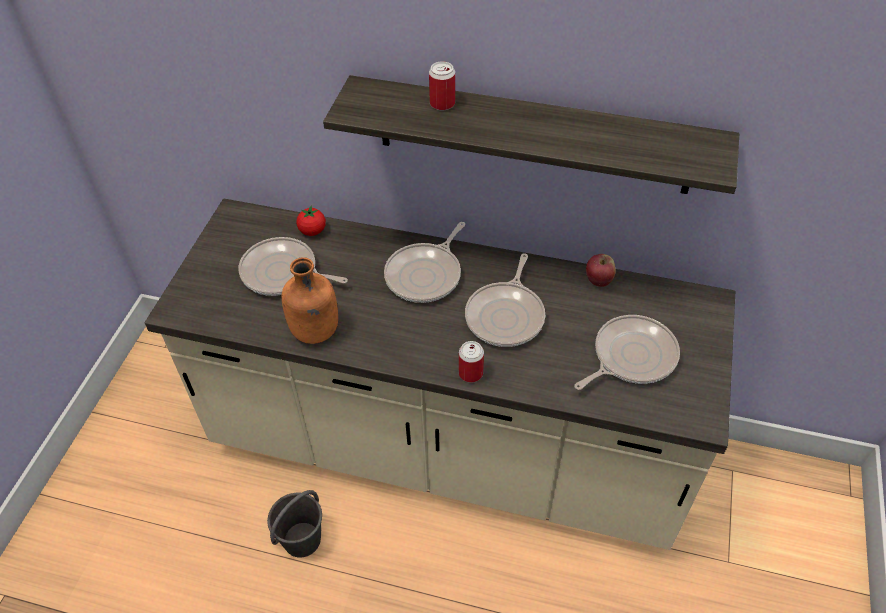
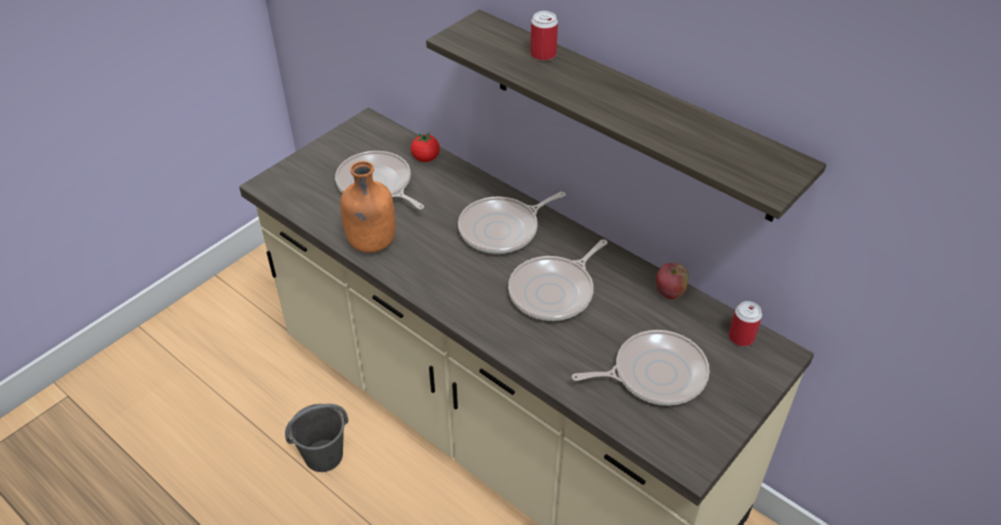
camera: 25 degrees right, 5 degrees down
(470, 373) = (486, 329): can -> can (741, 337)

